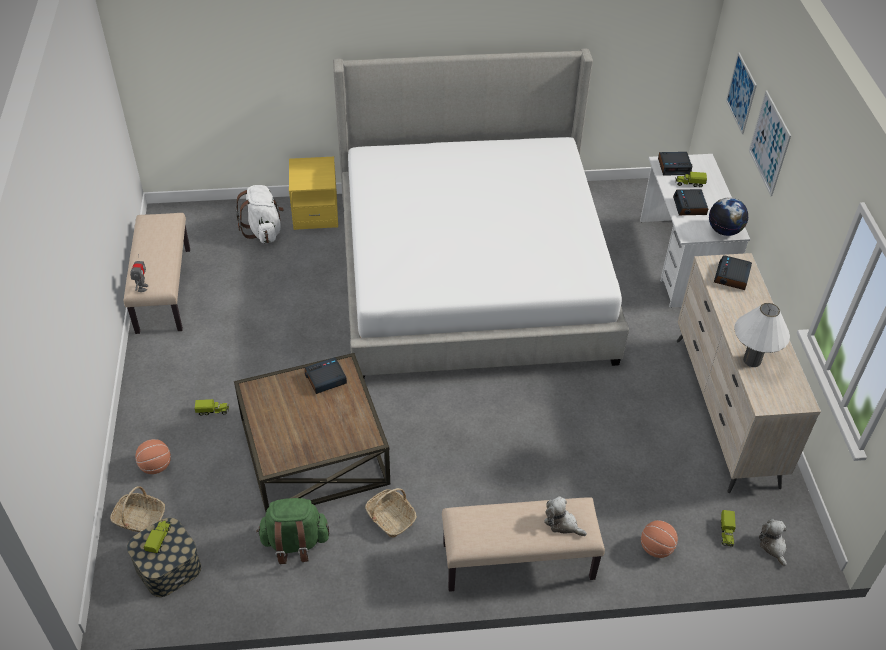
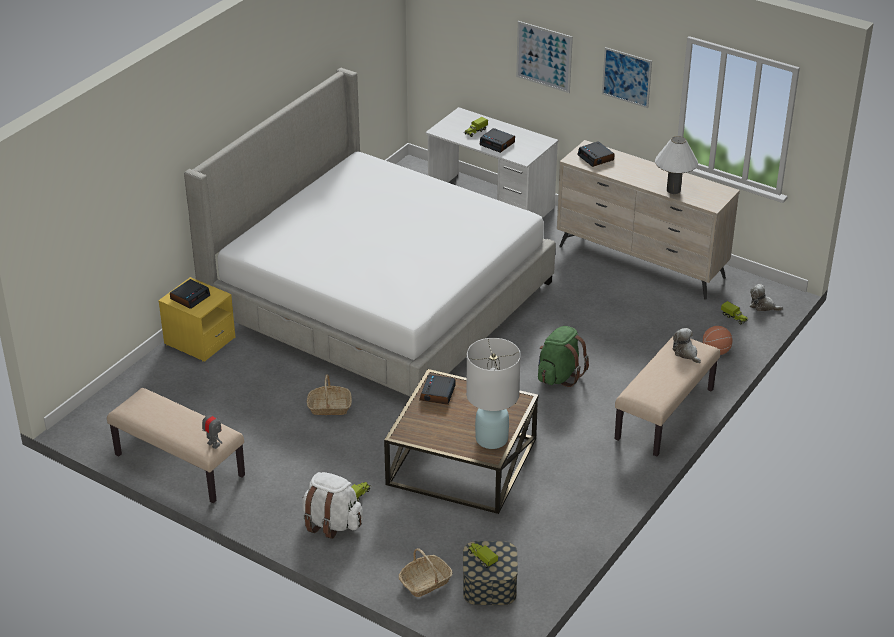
camera: 50 degrees left, 10 degrees down
(156, 466) = (380, 551): basketball -> none
(264, 231) = (182, 378): white backpack -> white backpack (331, 523)
(295, 451) = (491, 439): none -> white table lamp
(295, 543) = (538, 510): green backpack -> green backpack (559, 376)
(390, 518) = (566, 453): basket -> basket (329, 407)
(562, 523) = (686, 353): plush toy -> plush toy turned 75 degrees clockwise
(674, 166) = (450, 128): alarm clock -> alarm clock (190, 297)
(724, 230) = (538, 144): globe -> none
(741, 93) = (478, 40): picture -> picture (626, 77)

